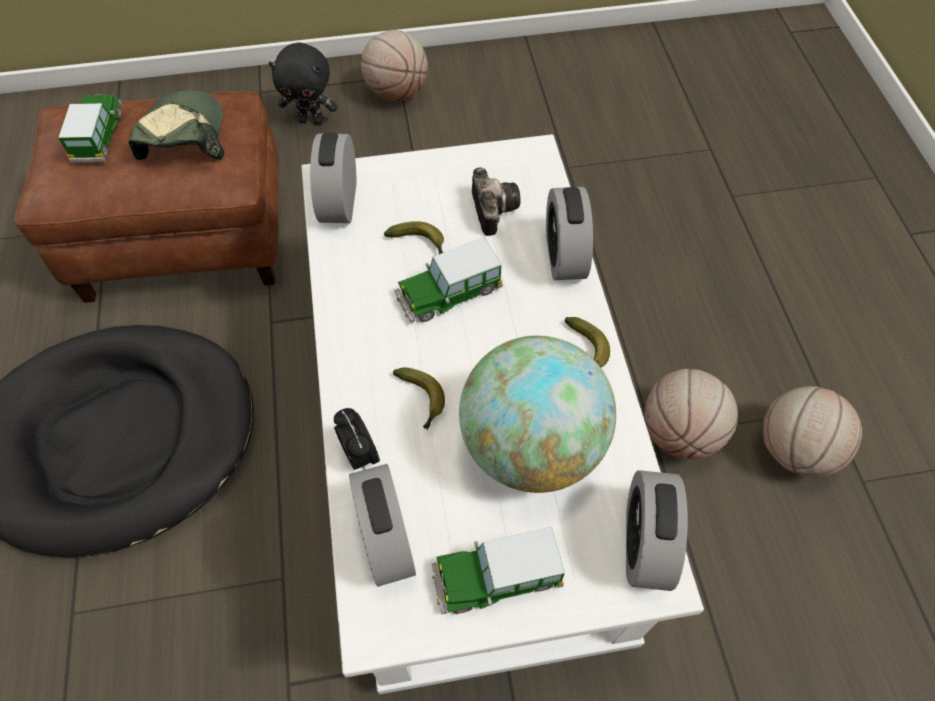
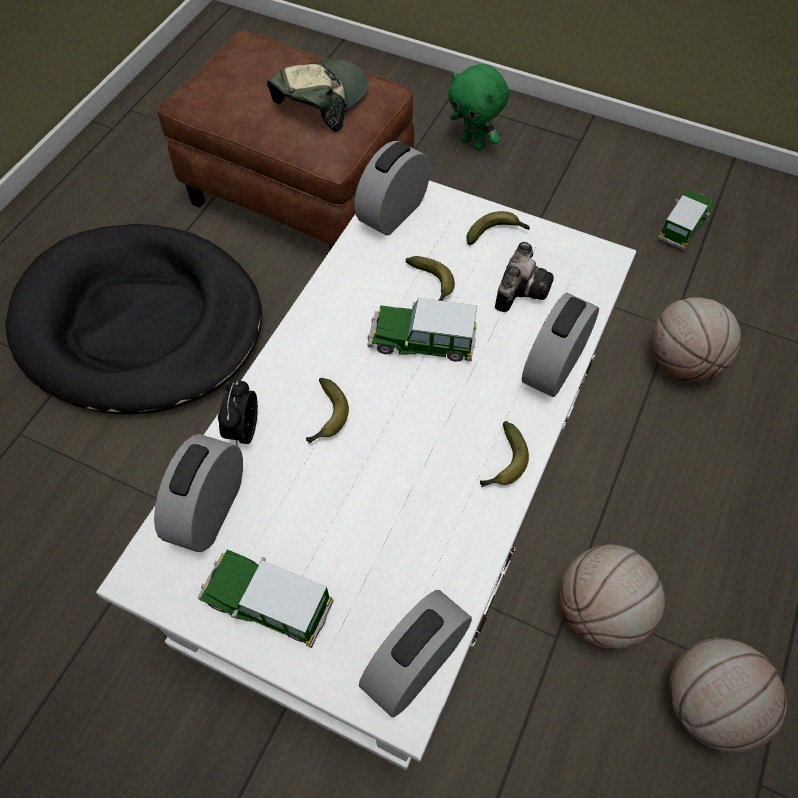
camera: 35 degrees right, 0 degrees up
(99, 135) = (260, 69): toy car -> toy car (683, 225)
(311, 120) = (474, 143): black plush toy -> green plush toy
(397, 92) = (568, 154): basketball -> basketball (682, 362)
(438, 174) = (496, 233): none -> banana
(531, 445) = (386, 513): globe -> none

